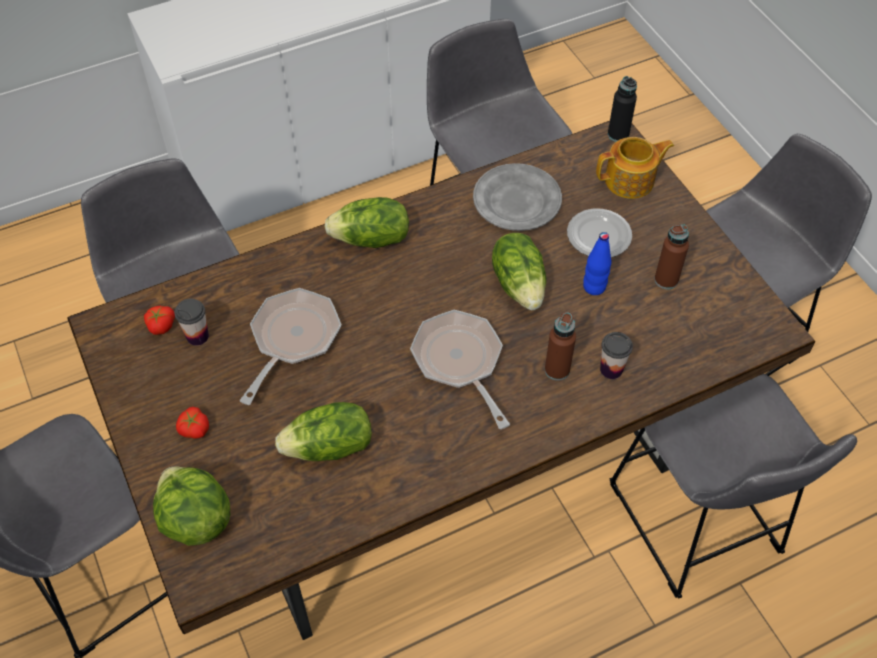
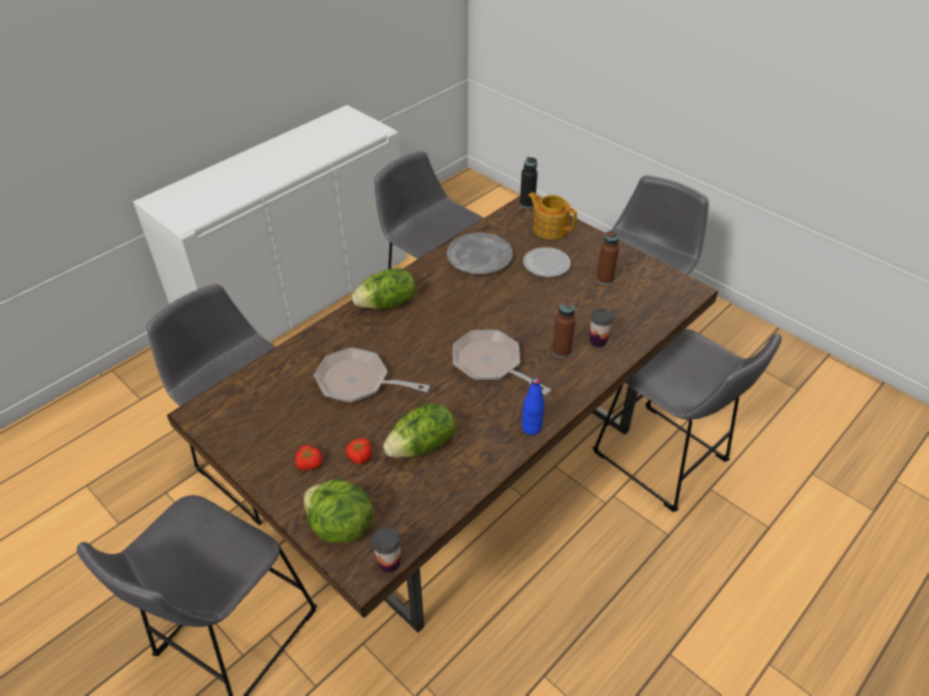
camera: 20 degrees left, 10 degrees down
(160, 325) = (248, 400): tomato -> tomato (359, 456)
(197, 336) = (282, 399): cup -> cup (389, 562)
(292, 339) = (358, 382): frying pan -> frying pan turned 75 degrees counterclockwise
(520, 284) = (508, 306): lettuce -> none
(594, 287) = (559, 295): blue bottle -> blue bottle (531, 428)
(630, 181) = (550, 228): teapot -> teapot turned 105 degrees counterclockwise

